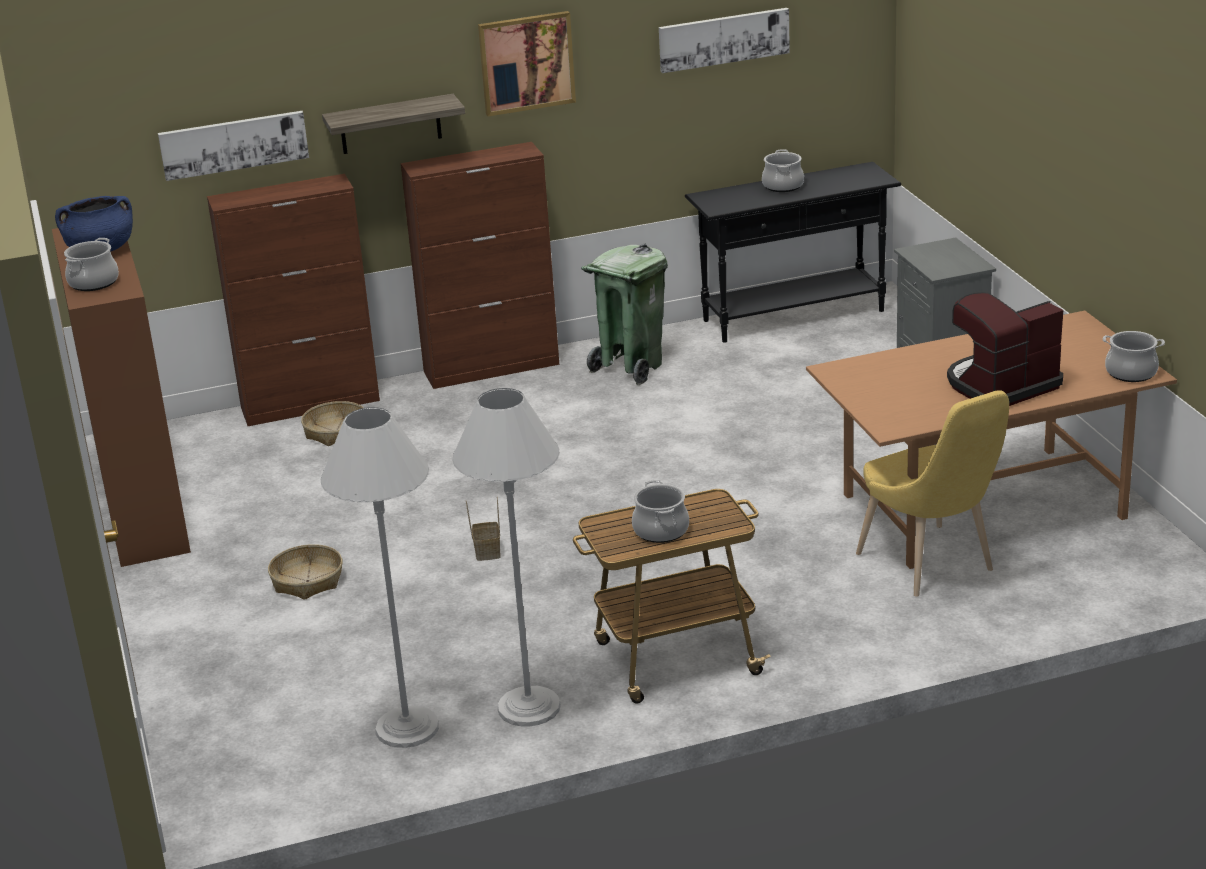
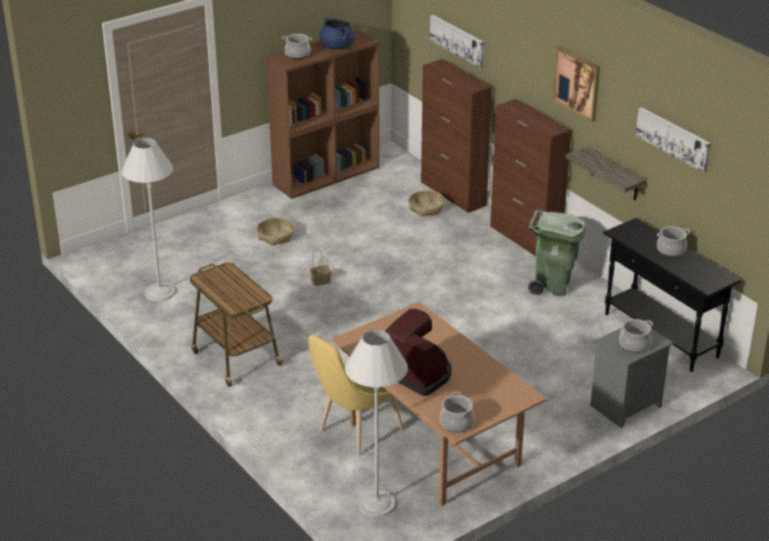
camera: 70 degrees right, 5 degrees up
(390, 124) = (516, 75): shelf -> shelf (614, 174)
(529, 707) = (183, 322): white floor lamp -> white floor lamp (376, 504)
(660, 530) = (224, 287): cooking pot -> cooking pot (634, 345)

